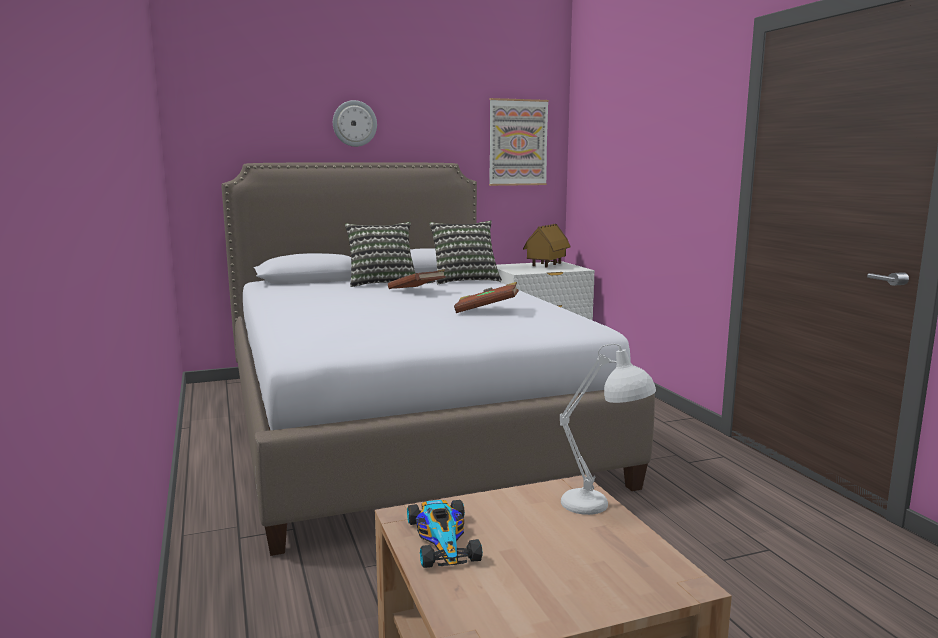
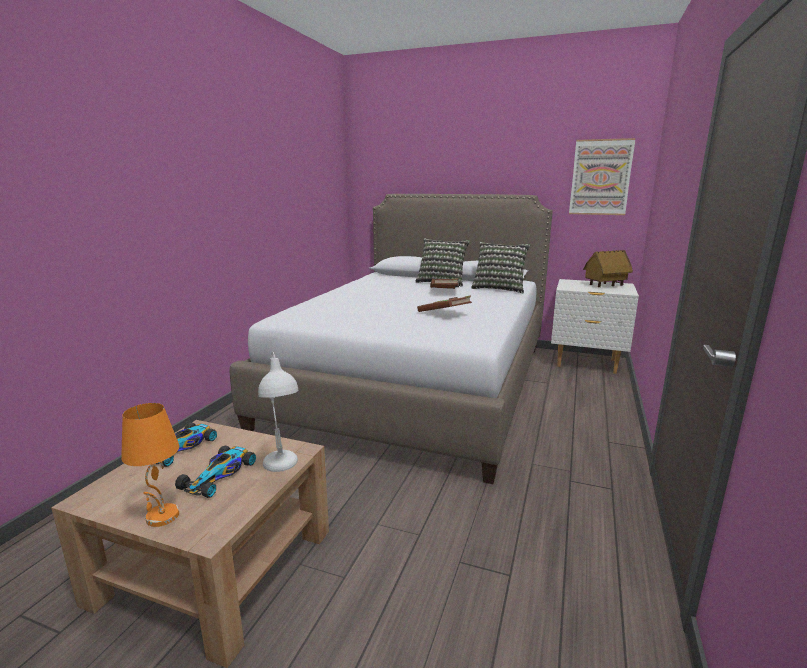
camera: 40 degrees right, 5 degrees up
(354, 123) = (463, 165): wall clock -> none
(557, 539) = (219, 475): none -> toy car
(604, 597) = (162, 517): none -> orange table lamp

